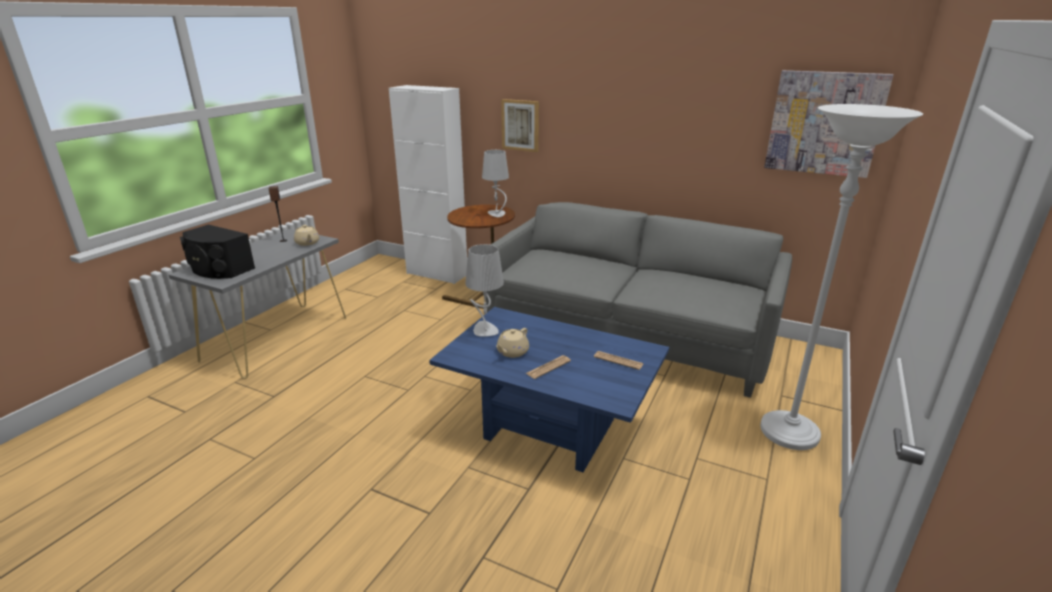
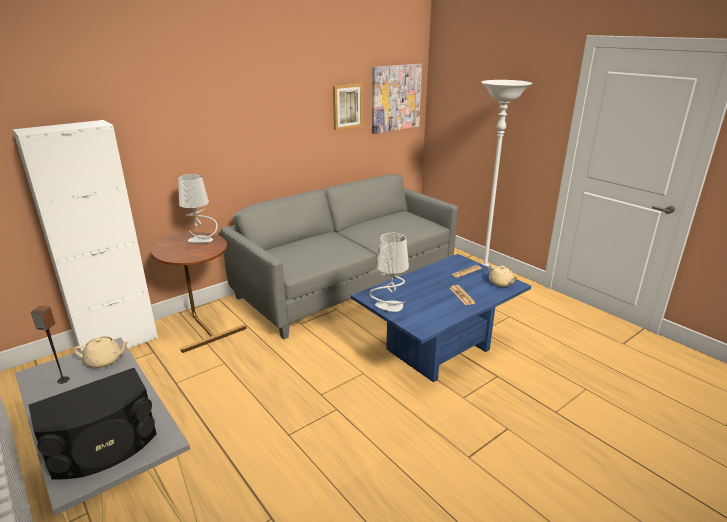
camera: 65 degrees left, 0 degrees up
(512, 352) = (432, 303): beige teapot -> beige teapot (501, 283)
(520, 125) = (184, 146): picture -> picture (347, 106)

